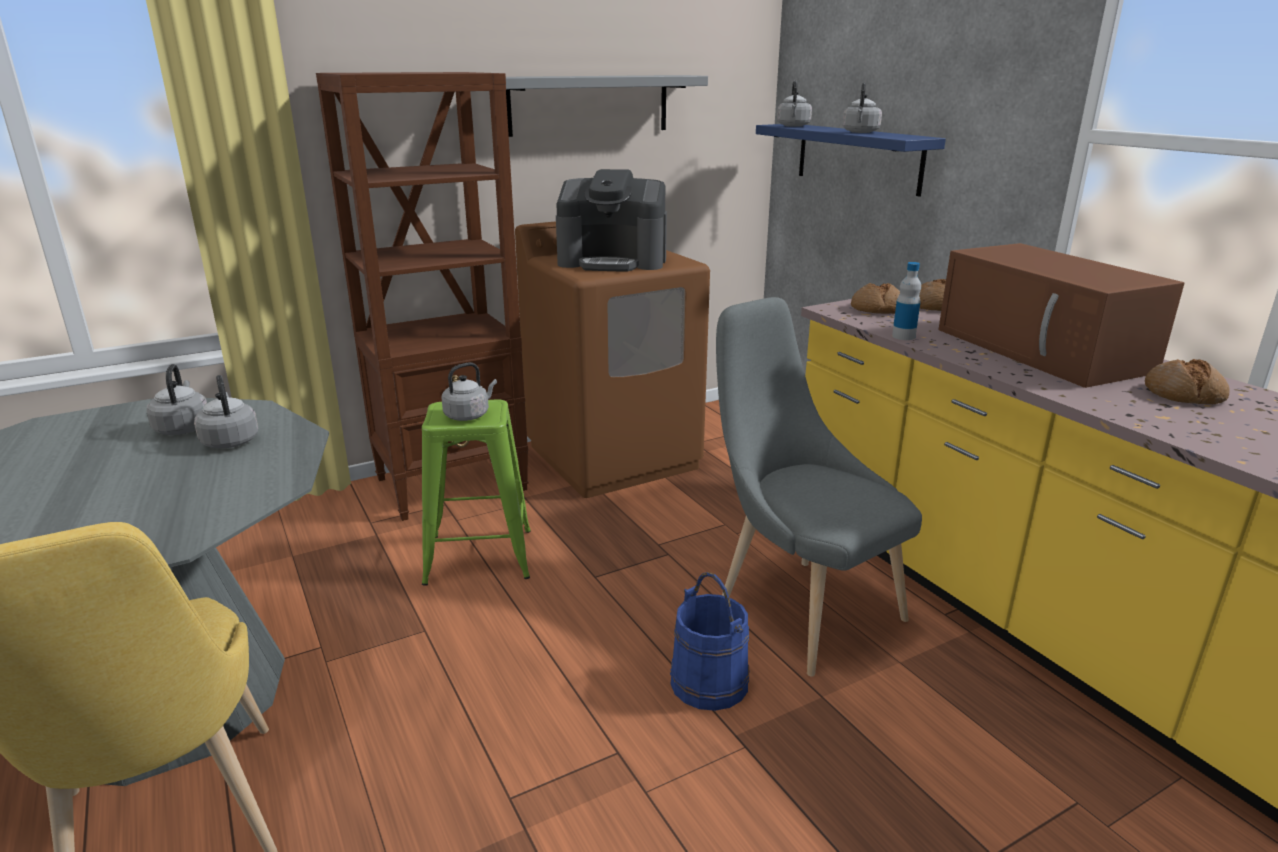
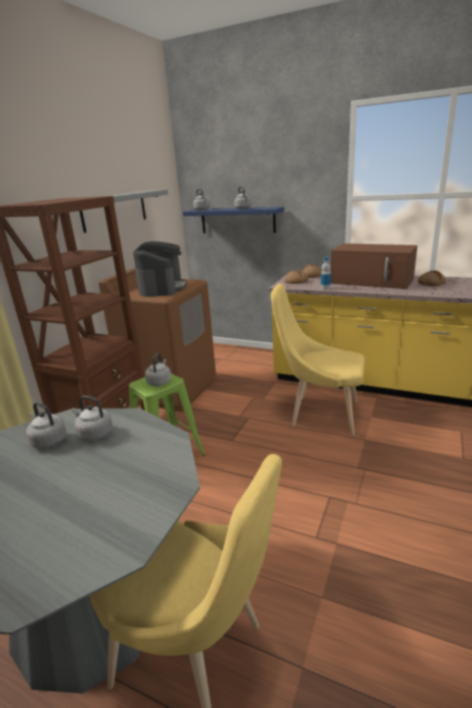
camera: 35 degrees left, 0 degrees up
(613, 261) = (162, 288): coffee machine -> coffee machine turned 60 degrees counterclockwise
(710, 682) = (326, 455): blue bucket -> none
(800, 607) = (319, 414): grey chair -> yellow chair

